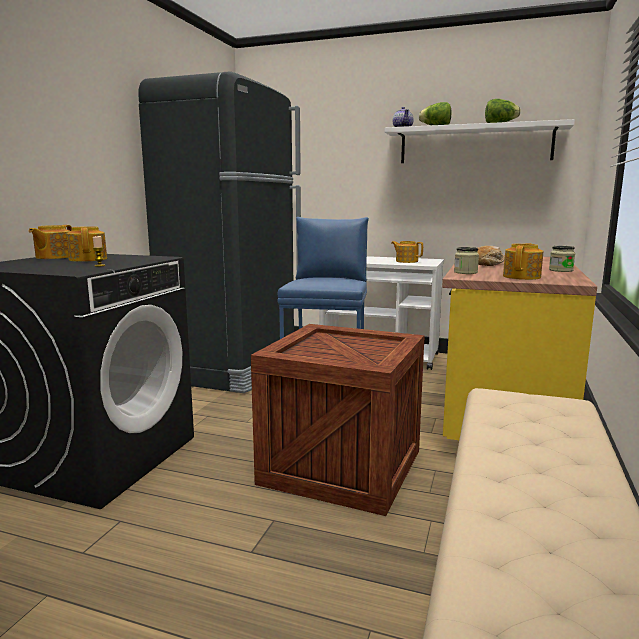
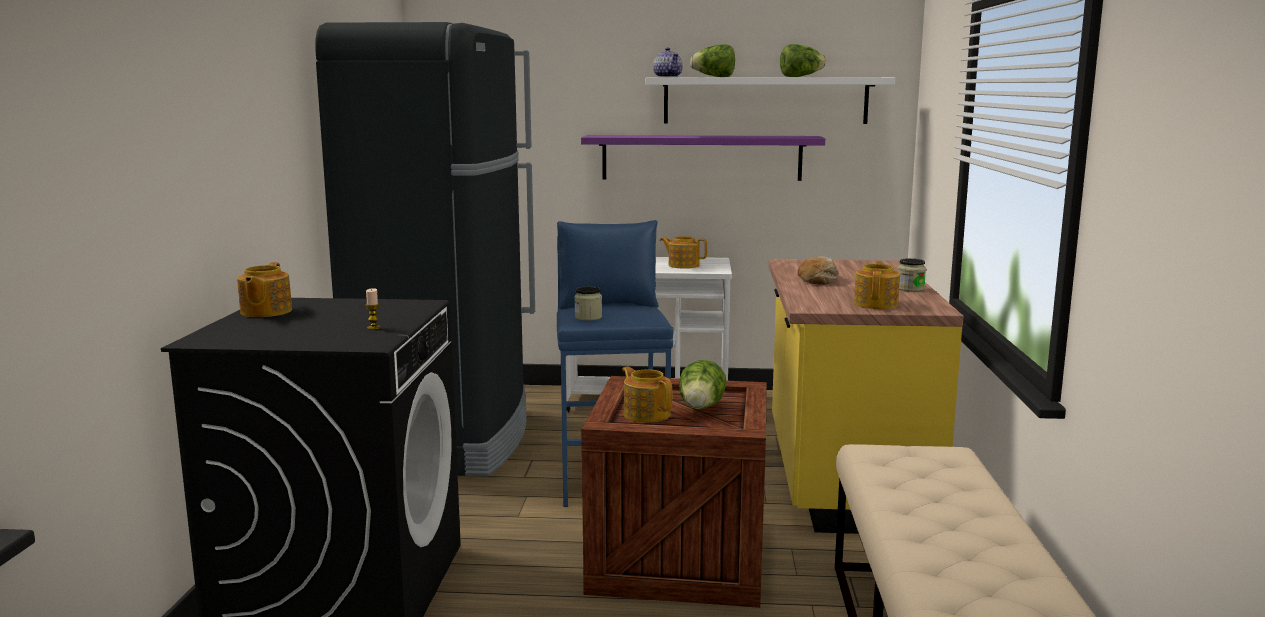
camera: 15 degrees left, 0 degrees up
(88, 259) = (328, 314): teapot -> teapot (646, 414)
(359, 349) = (701, 409): none -> lettuce
(427, 187) = (701, 157): none -> purple shelf
(465, 272) = (807, 299): jar -> jar (588, 317)

